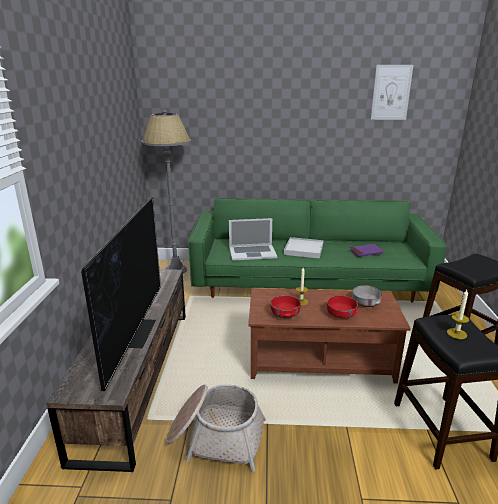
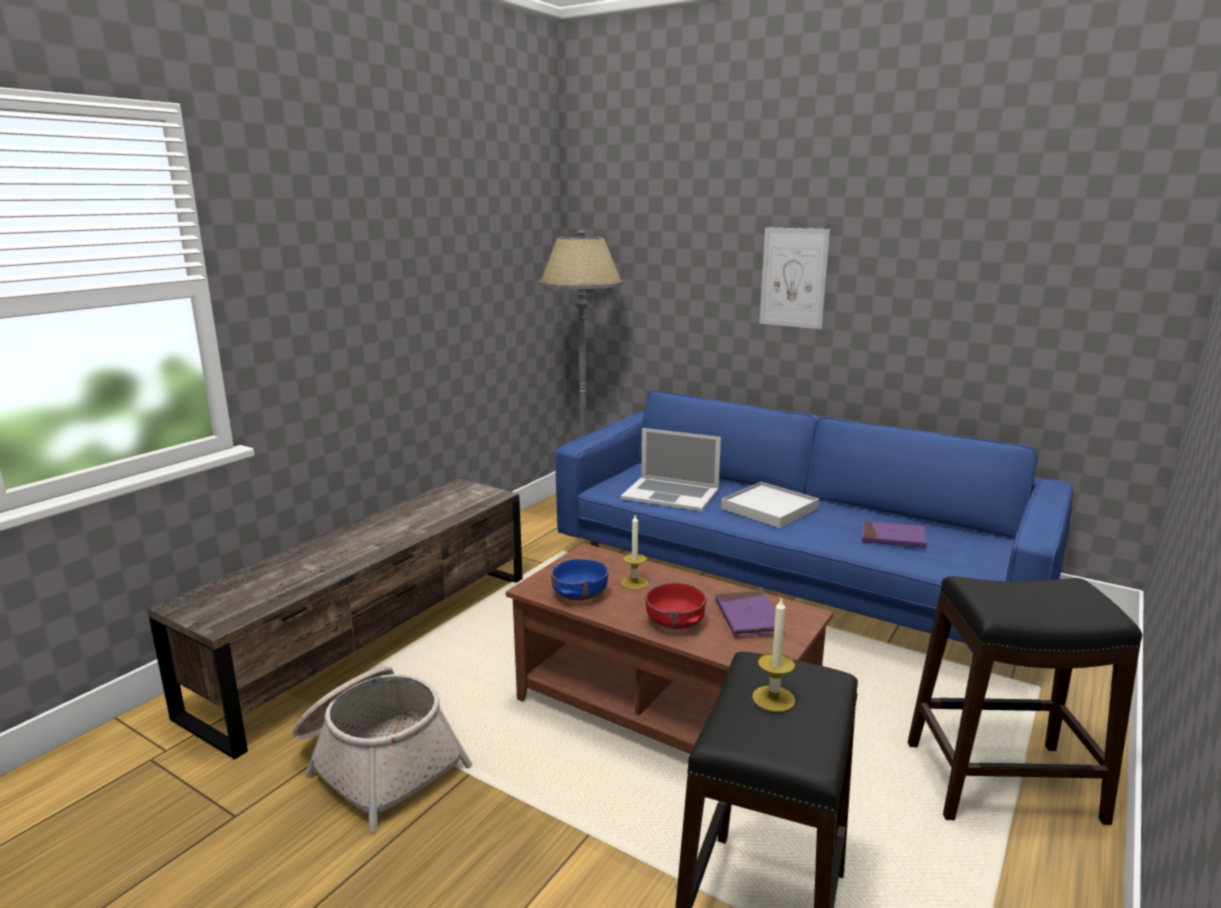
camera: 30 degrees right, 5 degrees down
(136, 332) = (347, 558): television -> none
(285, 314) = (580, 594): red bowl -> blue bowl
(308, 282) = (789, 580): green sofa -> blue sofa
(365, 303) = (748, 617): grey bowl -> purple book
(391, 92) = (1019, 205): picture -> picture (793, 278)

